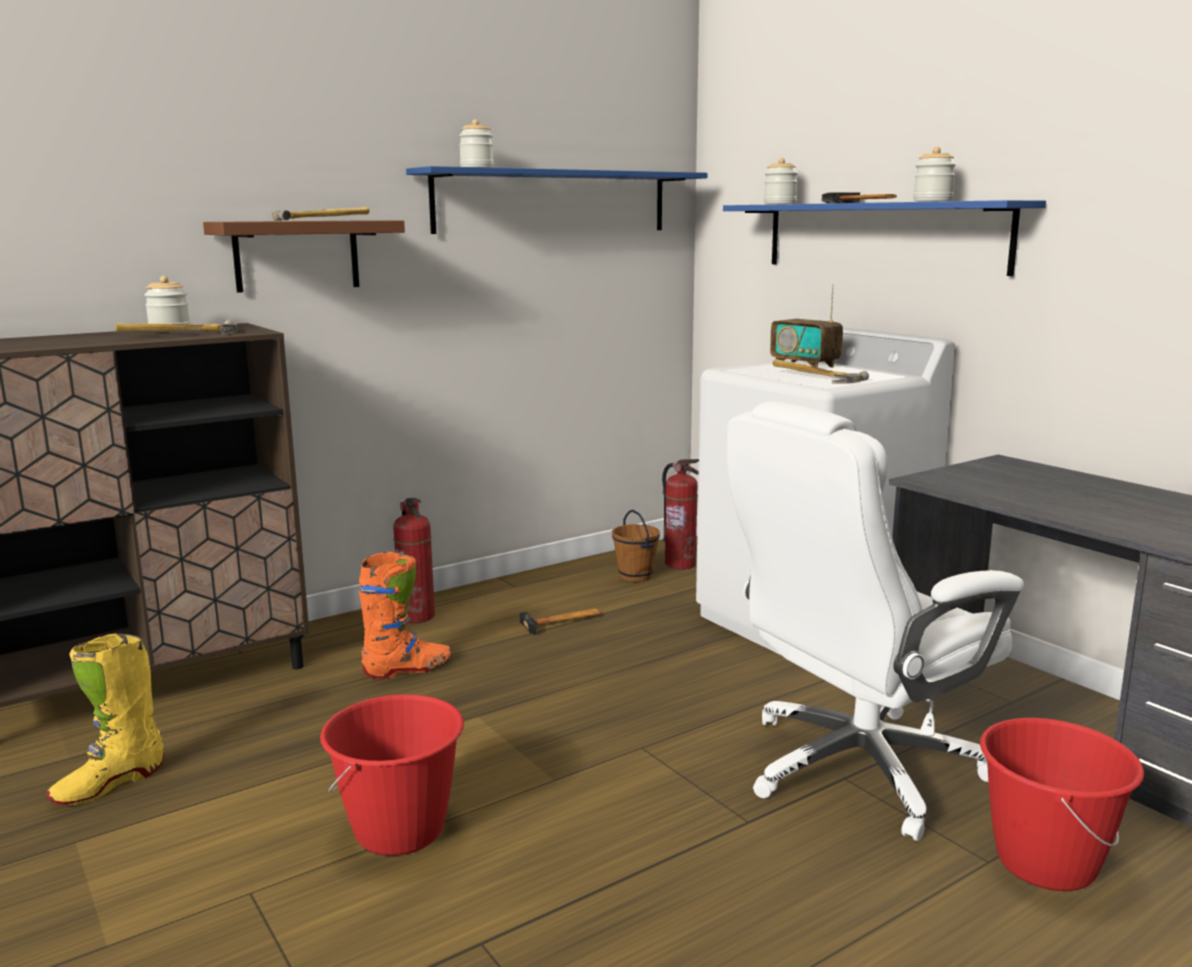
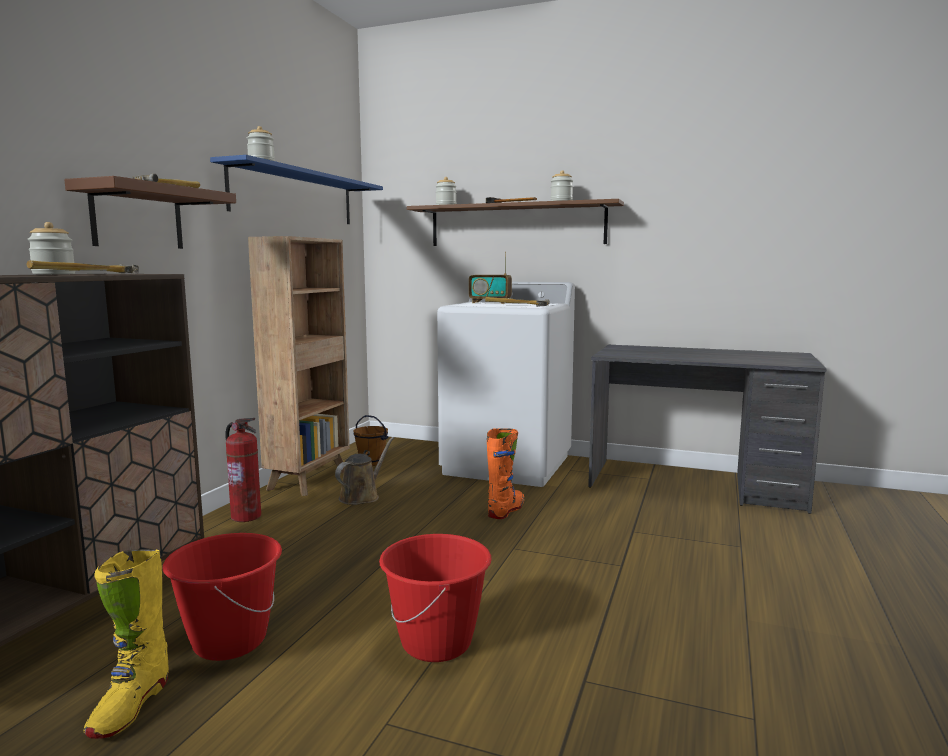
camera: 35 degrees left, 5 degrees down
(408, 669) = (290, 549): orange boot -> orange boot (506, 510)
(535, 585) = (309, 480): none -> brown bookcase
(562, 622) = (362, 496): hammer -> brown watering can
(681, 564) = (390, 451): fire extinguisher -> none
(856, 769) = (631, 525): white office chair -> none
(881, 236) = (516, 225): blue shelf -> brown shelf
(1045, 863) = (760, 539): red bucket -> red bucket (229, 641)

